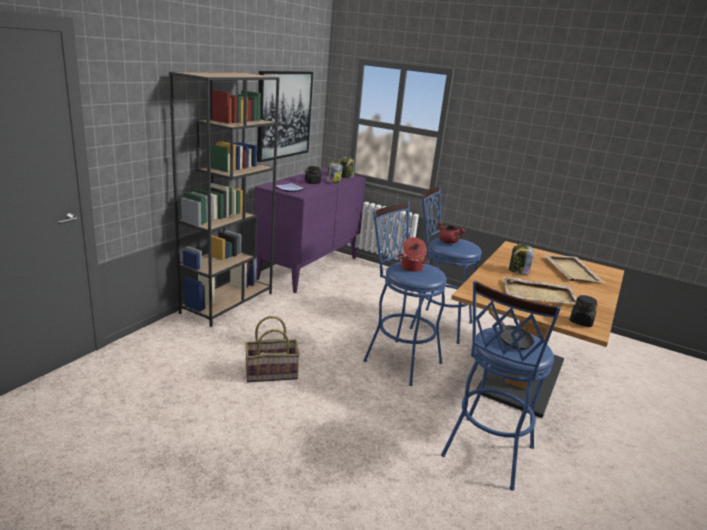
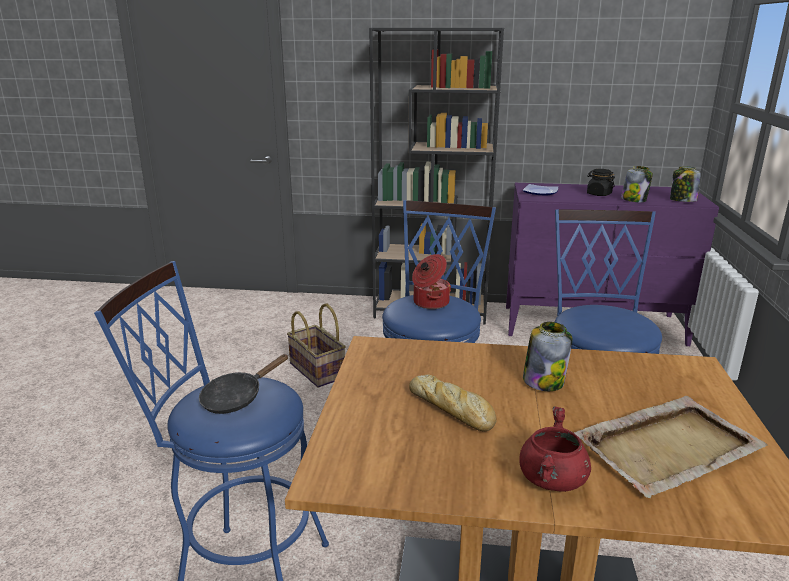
camera: 70 degrees right, 0 degrees up
(284, 115) = (595, 91): picture -> none
(448, 242) = (600, 313): red cooking pot -> red cooking pot (552, 480)
(539, 294) = (452, 409): beige tray -> bread
(580, 321) = (359, 462): black jar -> none

